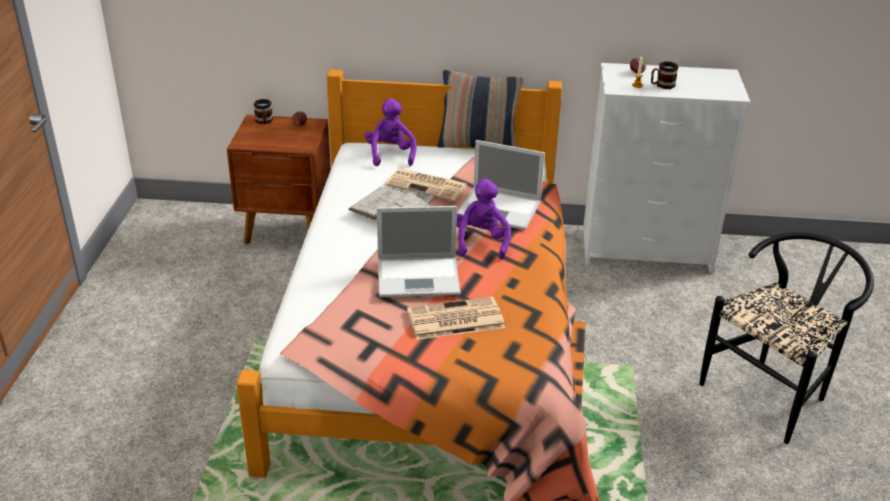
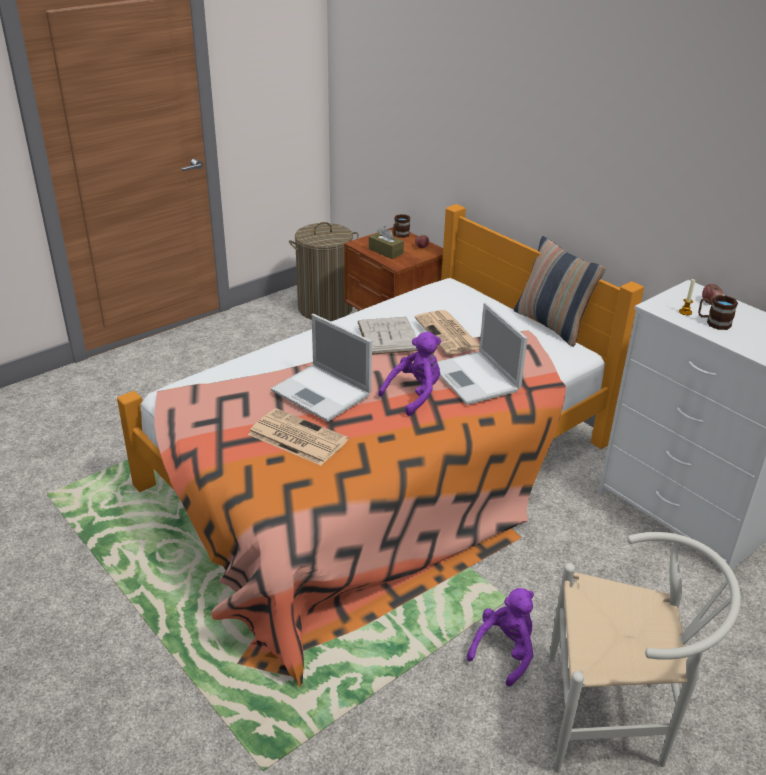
camera: 45 degrees right, 0 degrees up
(183, 232) = (325, 308): none -> laundry basket
(276, 140) = (385, 251): none -> brown tissue box
(390, 155) = (464, 299): purple plush toy -> purple plush toy (505, 651)
(772, 392) = (614, 718): black chair -> white chair

